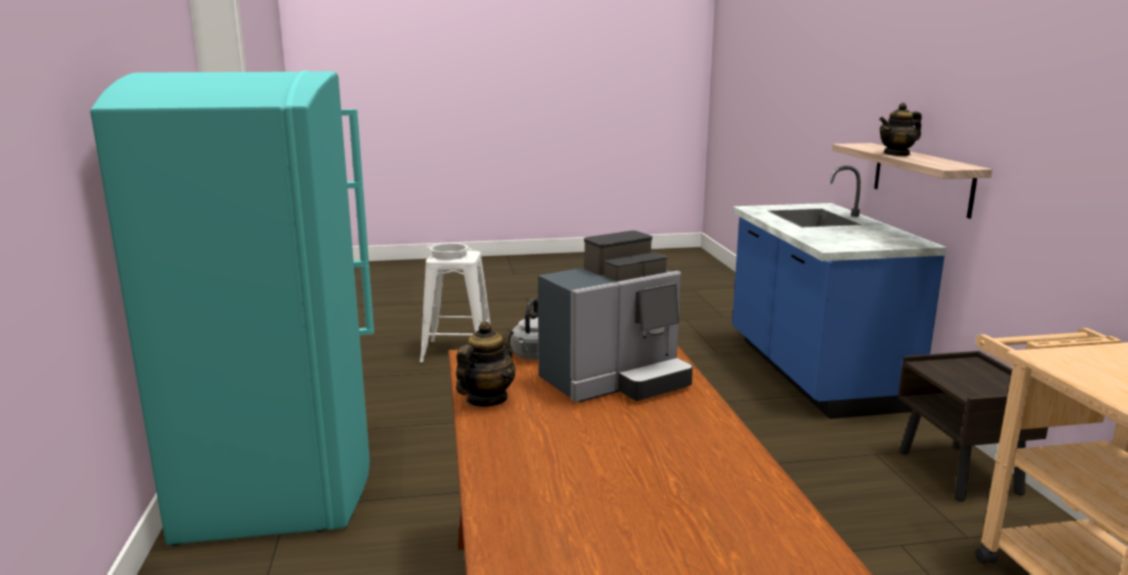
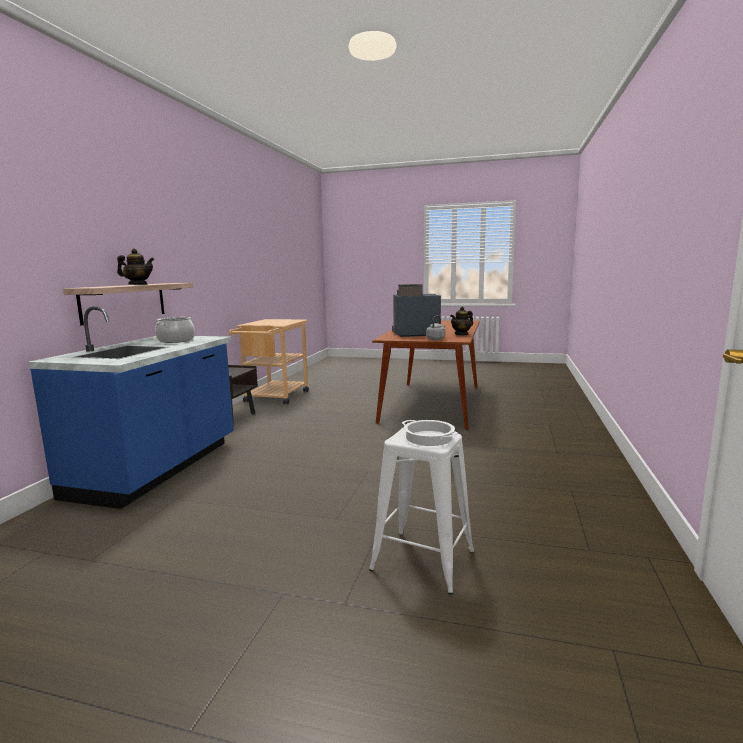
camera: 155 degrees left, 5 degrees down
(282, 481) = (568, 463): turquoise fridge -> none
(849, 236) = (176, 340): none -> cooking pot

